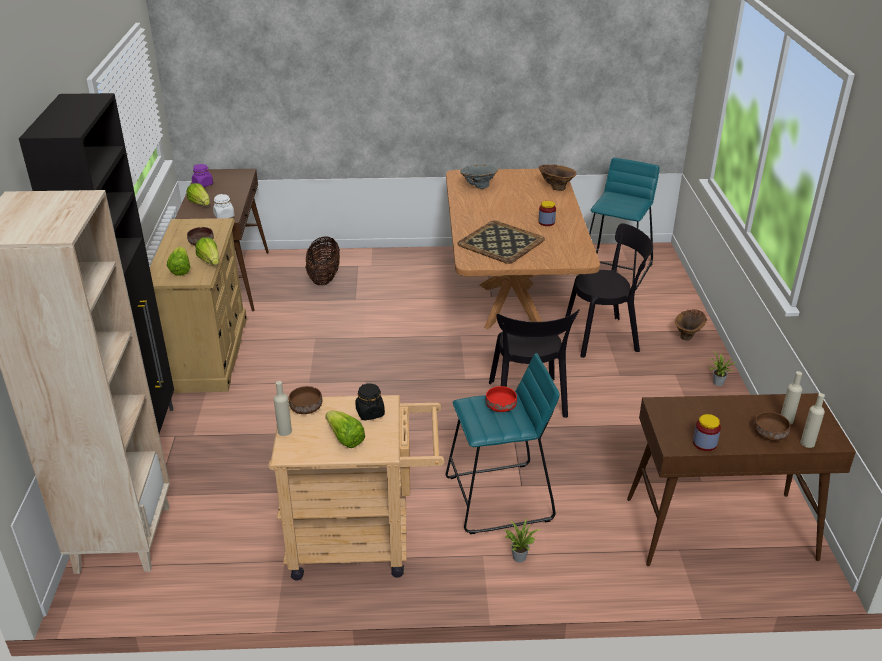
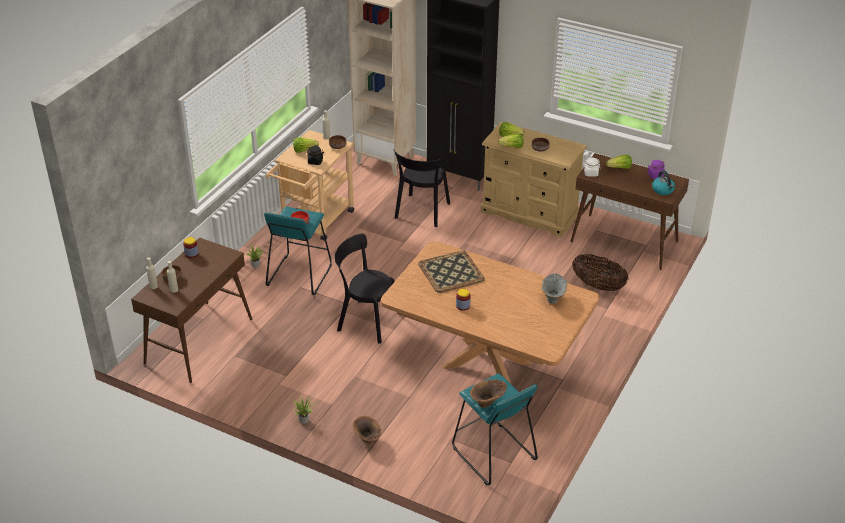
camera: 120 degrees right, 5 degrees up
(231, 176) = (663, 190): none -> kettle
(556, 187) = (520, 339): brown vase -> brown vase (488, 403)
(604, 337) = (404, 393): black chair -> black chair (421, 212)

